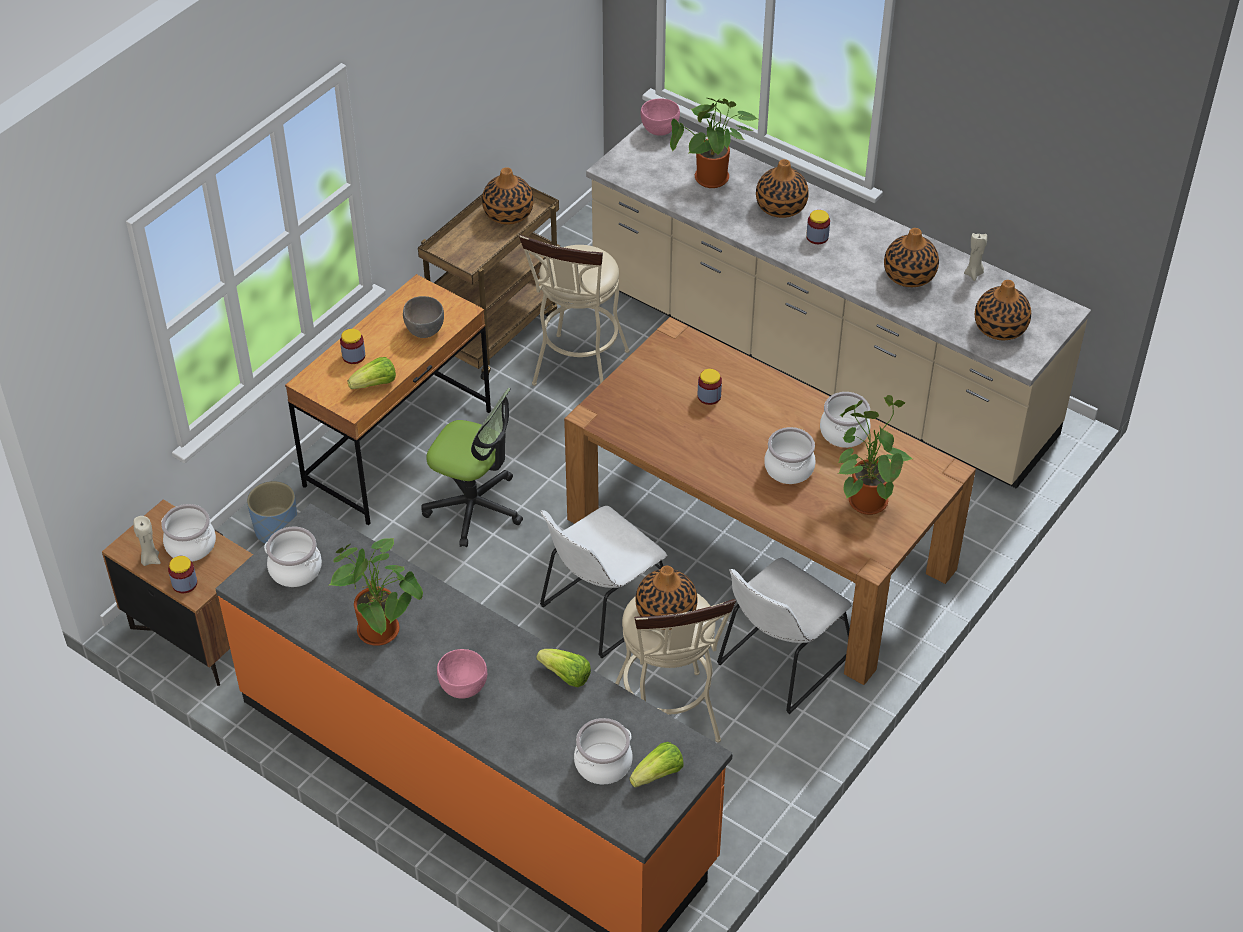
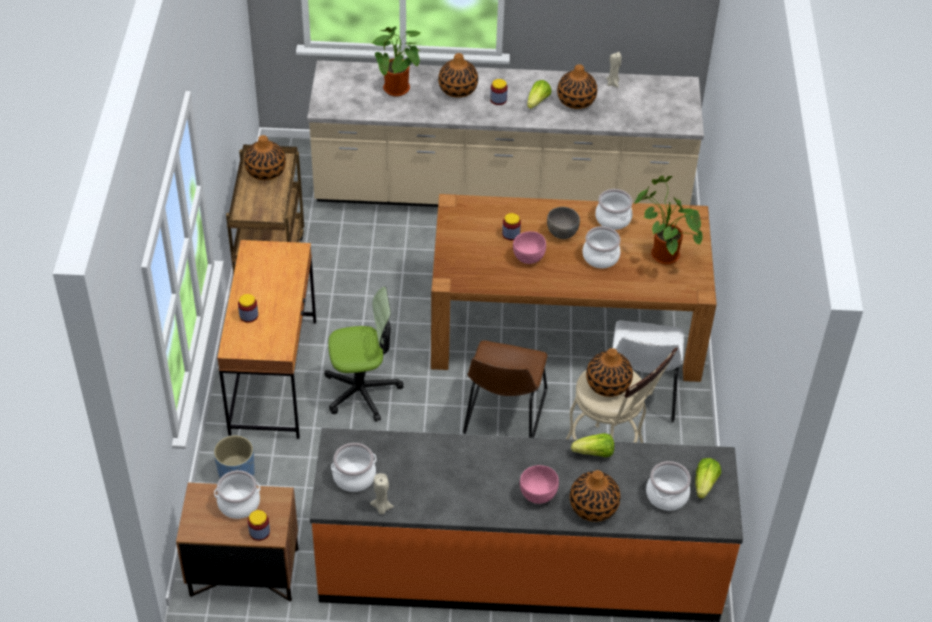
camera: 35 degrees left, 0 degrees up
(150, 559) = (218, 528): beige candle -> beige candle (381, 508)
(375, 384) = (282, 328): lettuce -> lettuce (537, 102)
(383, 633) = (453, 488): potted plant -> none
(424, 330) = (282, 275): grey bowl -> grey bowl (562, 233)
(578, 373) = (353, 269): beige stool -> none
(603, 608) = (504, 415): white chair -> brown chair
(660, 130) = (332, 70): pink bowl -> pink bowl (529, 258)
(1000, 327) = (658, 110): vase -> vase (593, 506)

